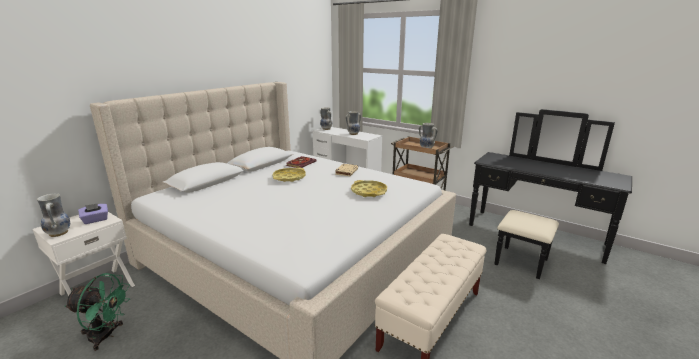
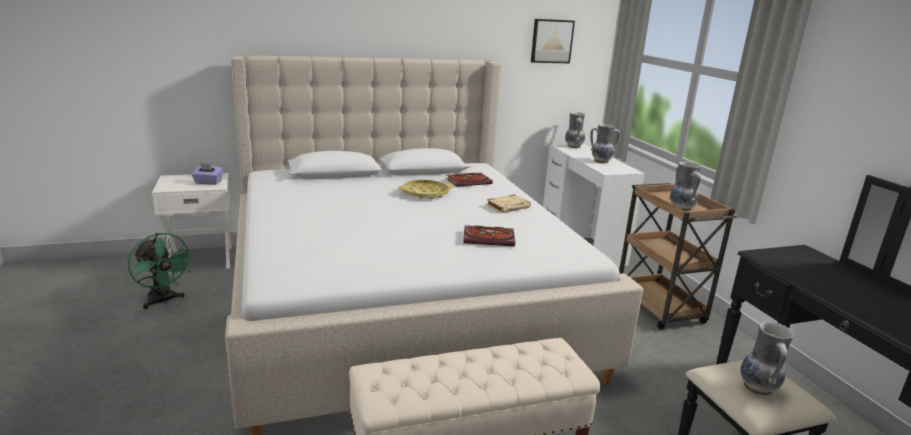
camera: 35 degrees right, 0 degrees up
(59, 233) = (170, 185): vase -> vase (758, 388)
(303, 65) = (551, 41): none -> picture
(369, 192) = (490, 238): yellow tray -> book

